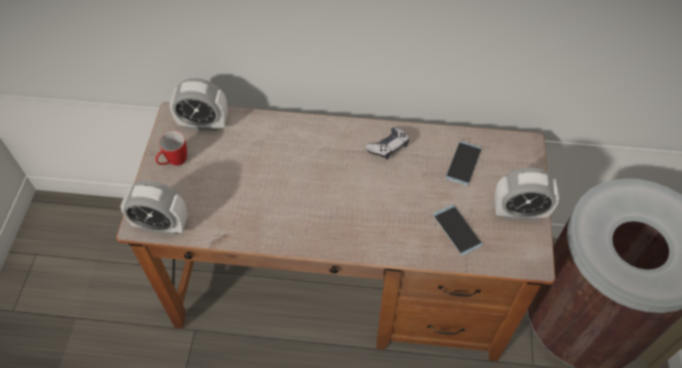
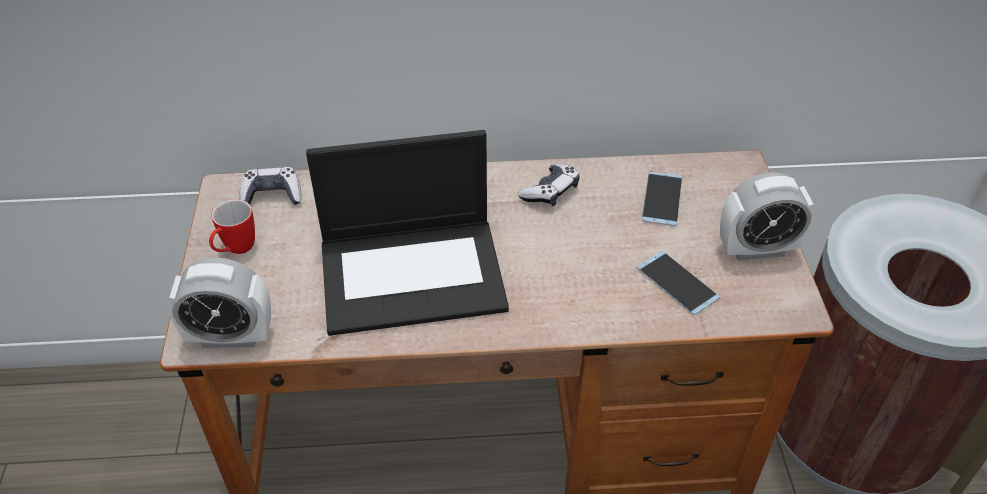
camera: 10 degrees left, 10 degrees down
(203, 124) = (272, 195): alarm clock -> game controller
(284, 197) = (414, 274): none -> laptop

